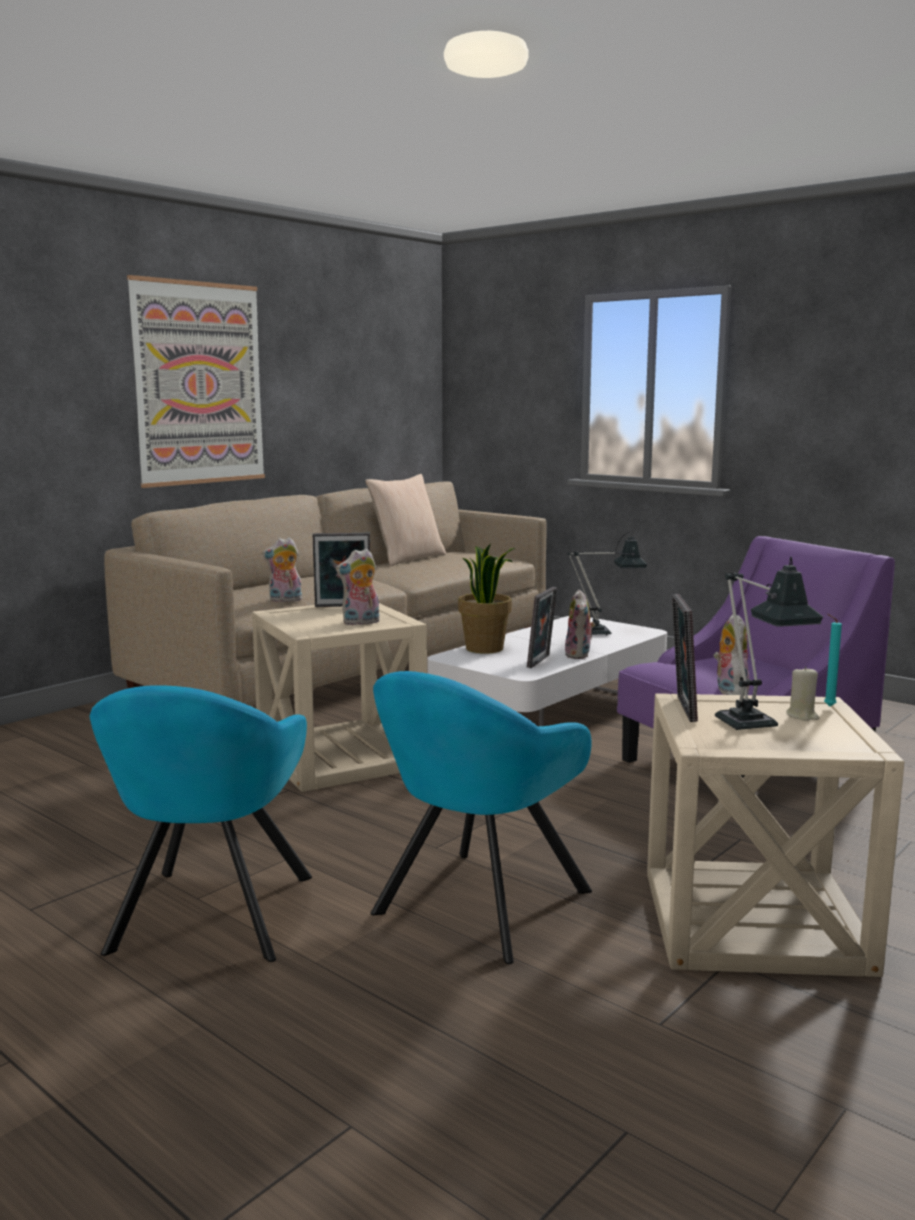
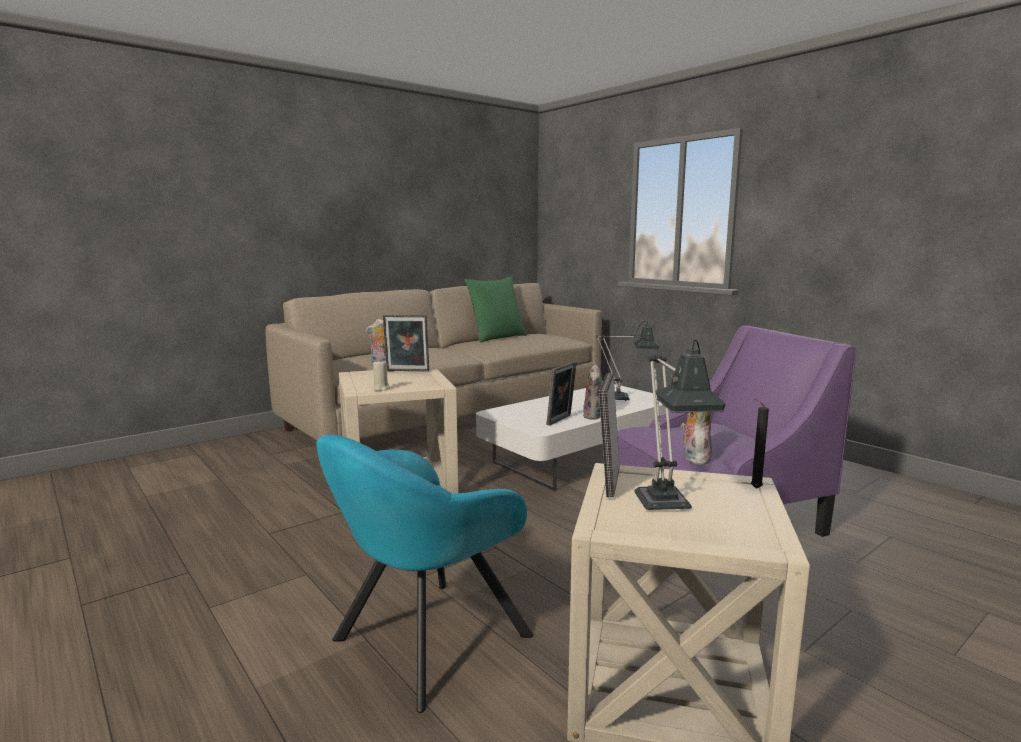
camera: 10 degrees right, 0 degrees up
(199, 384) = (343, 209): picture -> none
(209, 919) = (203, 630): turquoise armchair -> none
(360, 623) = (408, 384): plush toy -> none
(407, 559) = (497, 337): beige pillow -> green pillow
(485, 648) = (525, 407): potted plant -> none
(802, 716) = (723, 497): beige candle -> beige candle (381, 388)
(827, 706) = (754, 488): turquoise candle -> black candle

